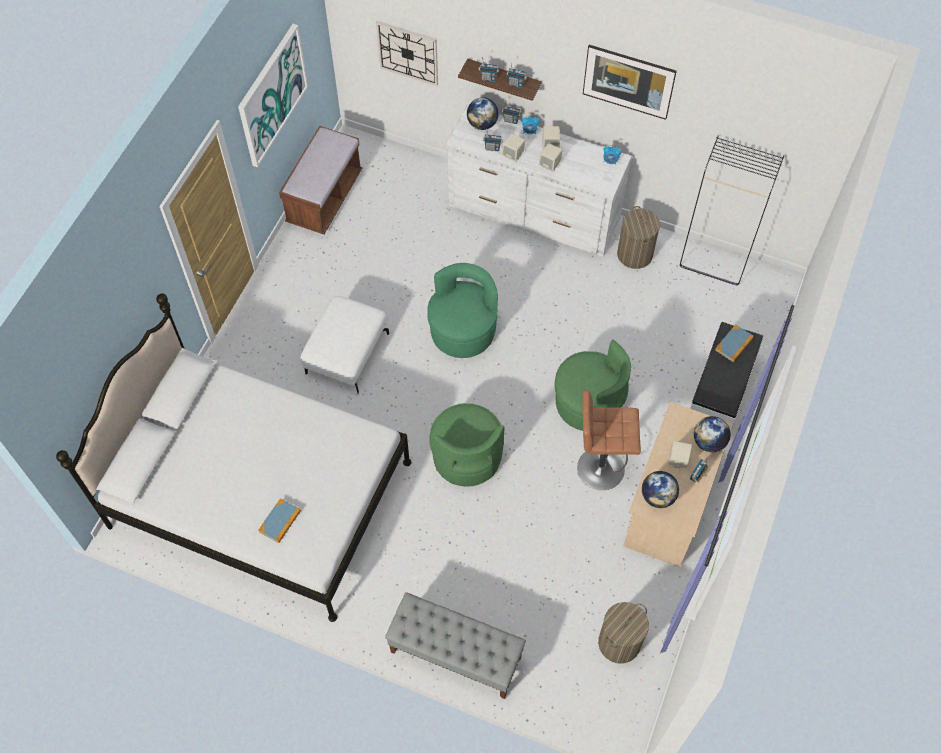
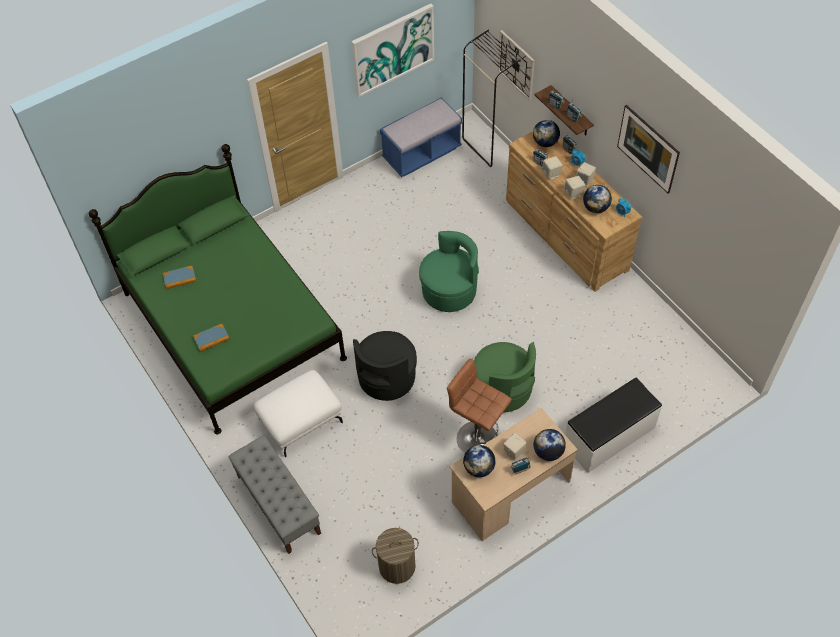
camera: 35 degrees right, 5 degrees down
(260, 494) = (232, 326): white bed -> green bed
(324, 198) = (421, 153): brown bench -> blue bench
(346, 353) = (358, 264): white ottoman -> white ottoman (300, 419)
(466, 457) = (387, 377): green armchair -> black armchair
(534, 213) = (565, 235): white dresser -> brown dresser
(582, 169) = (595, 208): none -> globe
(635, 254) = (621, 302): laundry basket -> none
(714, 263) = (680, 340): black clothes rack -> black clothes rack (487, 147)
(734, 344) = (632, 398): book -> book (179, 278)

